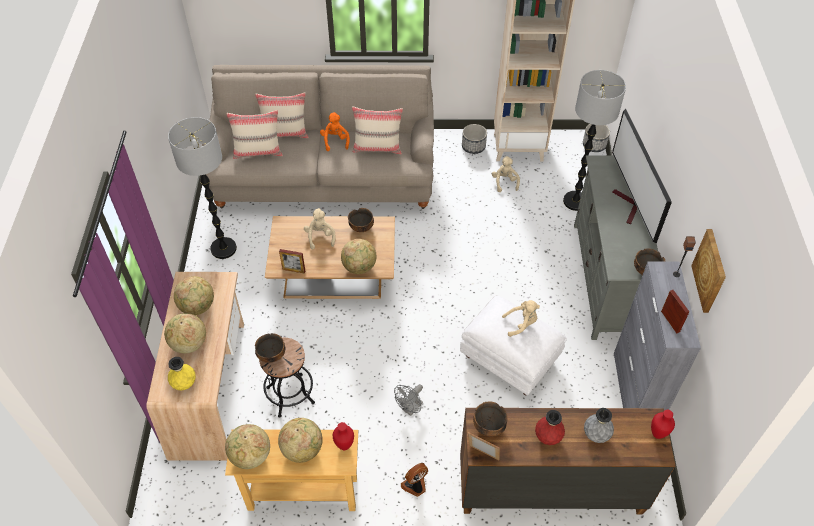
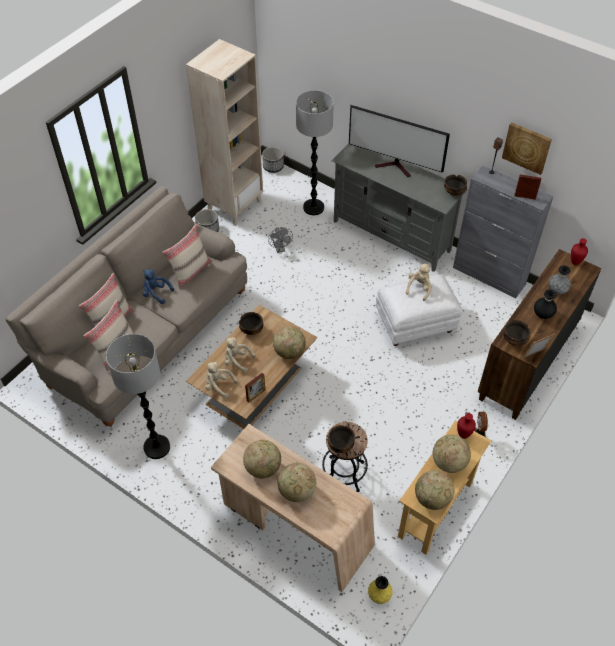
camera: 55 degrees left, 0 degrees up
(184, 384) = (335, 512): yellow vase -> yellow vase (379, 595)
(335, 141) = (156, 293): orange plush toy -> blue plush toy
(410, 409) = (413, 404): grey fan -> grey fan (280, 249)
(504, 182) = (259, 233): beige plush toy -> beige plush toy (219, 385)
(548, 437) = (542, 315): red vase -> black vase

